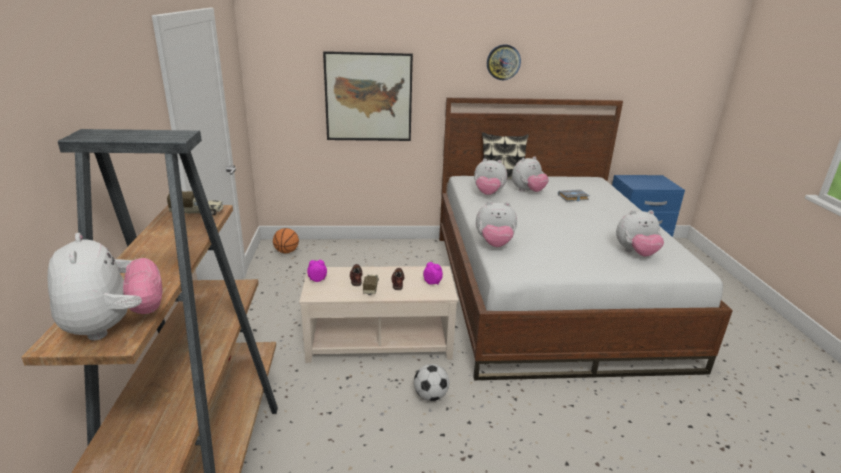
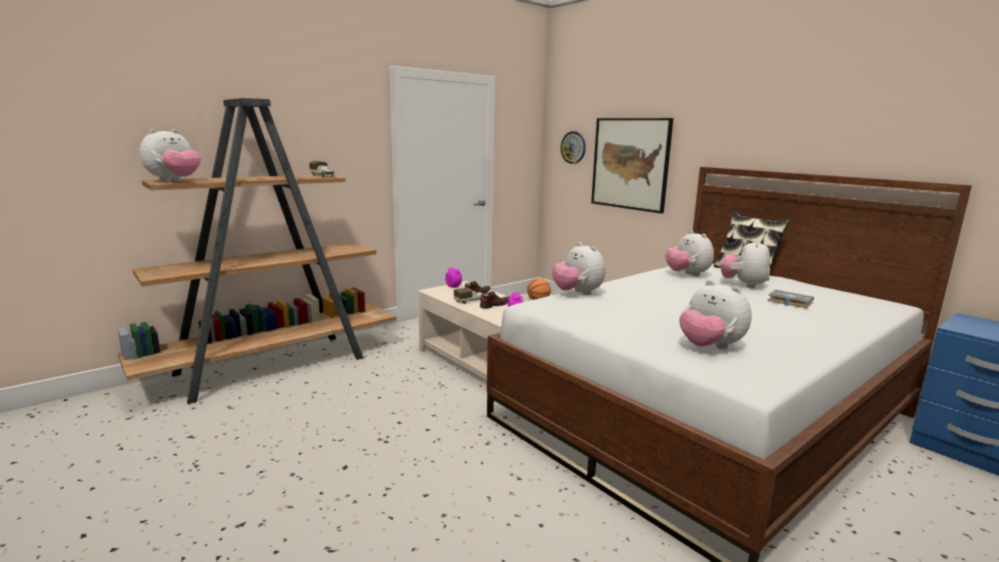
camera: 55 degrees right, 10 degrees down
(430, 396) = (440, 404): football -> none
(503, 62) = (774, 126): wall clock -> wall clock (573, 147)
(528, 191) = (743, 285): plush toy -> plush toy turned 90 degrees clockwise

